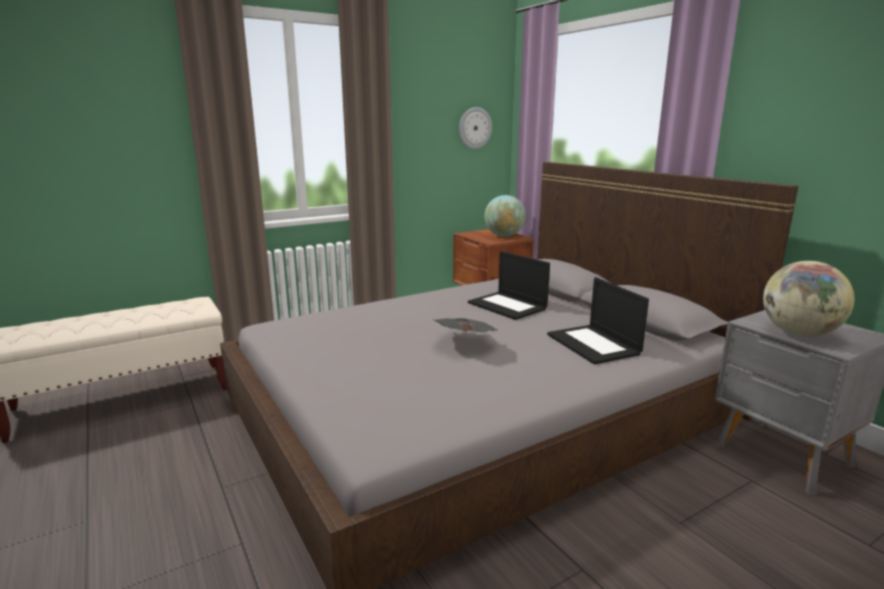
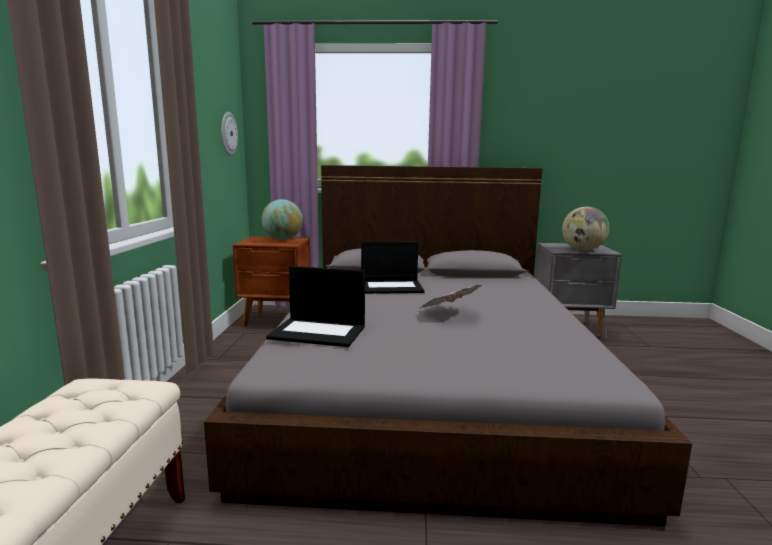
camera: 55 degrees left, 5 degrees down
(594, 344) = (496, 290): laptop -> laptop (319, 332)

